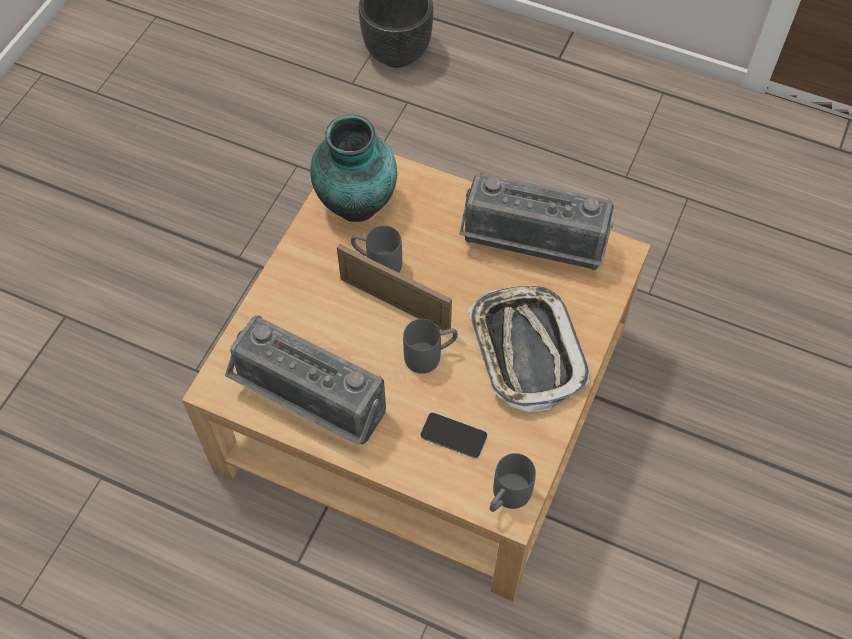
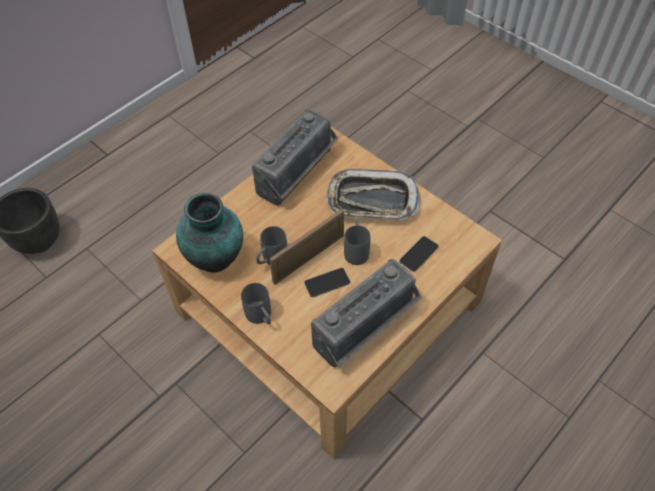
camera: 70 degrees left, 5 degrees down
(364, 336) = (327, 282): none -> phone
(506, 498) = (469, 240): grey mug -> grey mug (261, 317)

